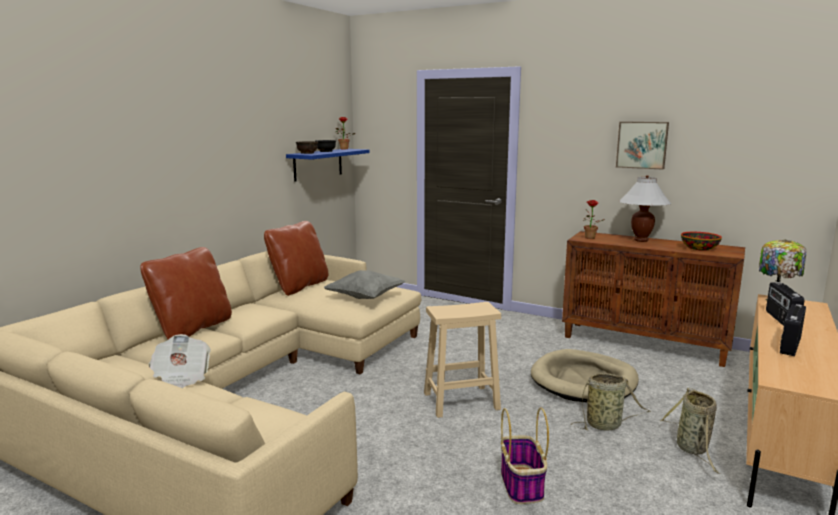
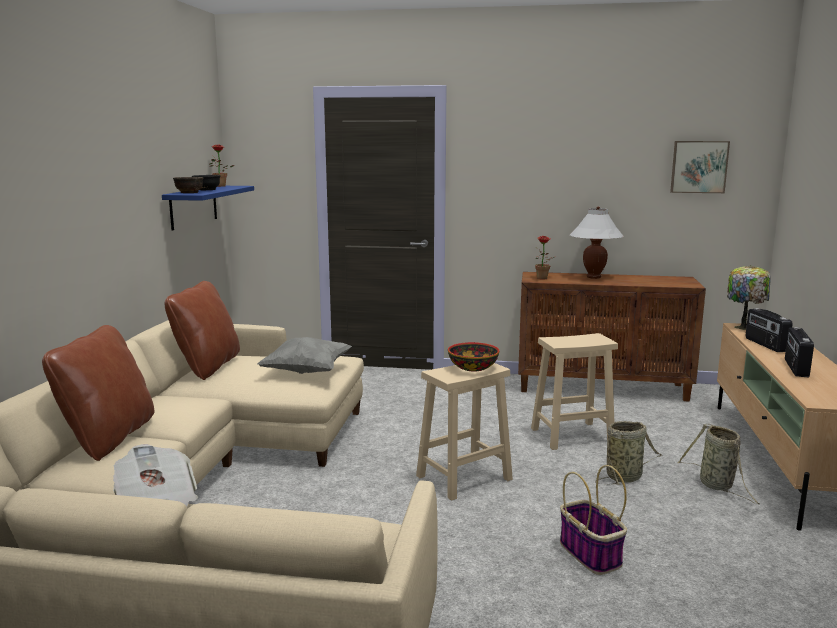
camera: 20 degrees left, 0 degrees up
(584, 381) = (573, 435): beige dog bed -> beige stool
(642, 145) = (586, 173): picture -> picture (698, 167)
(699, 248) = (655, 281): bowl -> bowl (472, 367)

